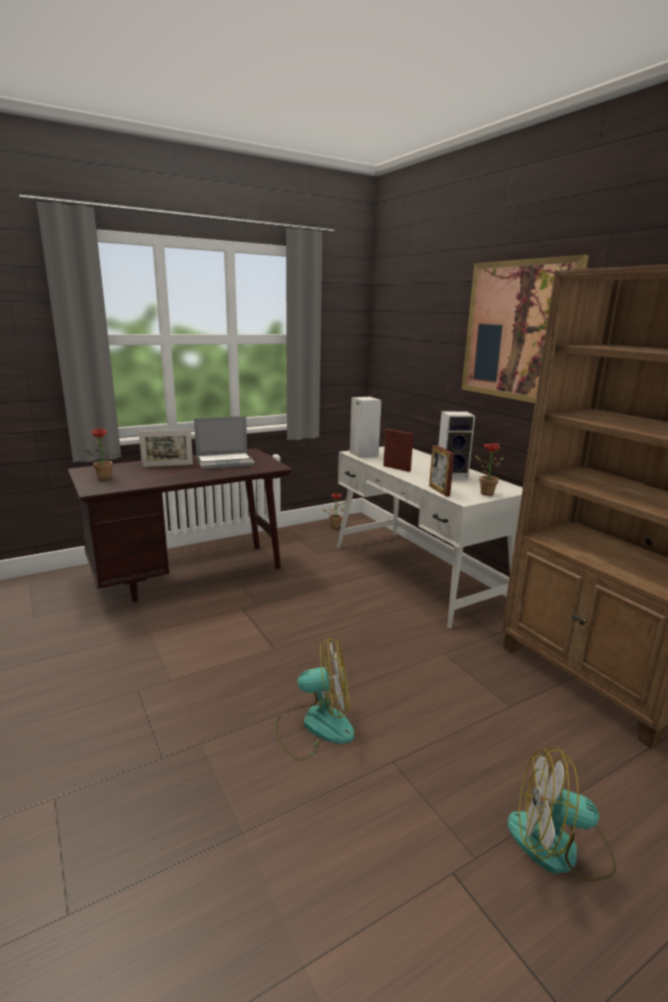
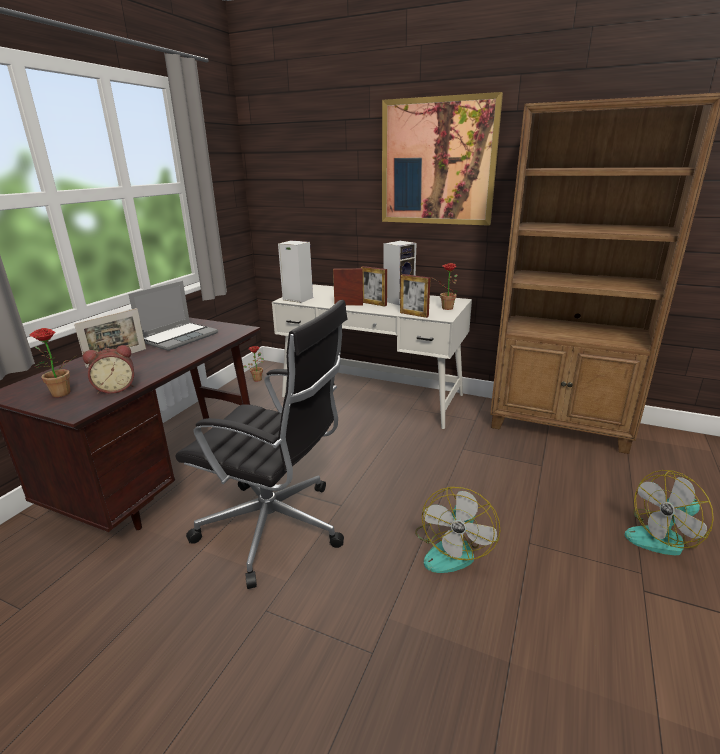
camera: 35 degrees left, 5 degrees up
(133, 483) = (116, 388): none -> alarm clock
(209, 641) = (276, 528): none -> black office chair
(315, 726) = (452, 549): fan -> fan turned 150 degrees clockwise
(421, 473) = (374, 304): none -> picture frame

